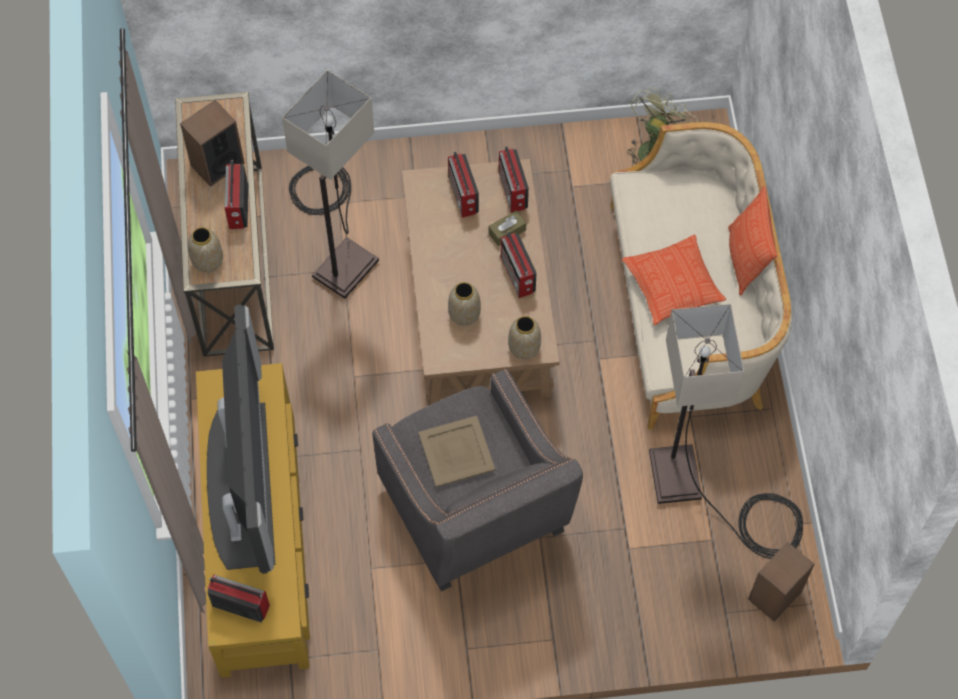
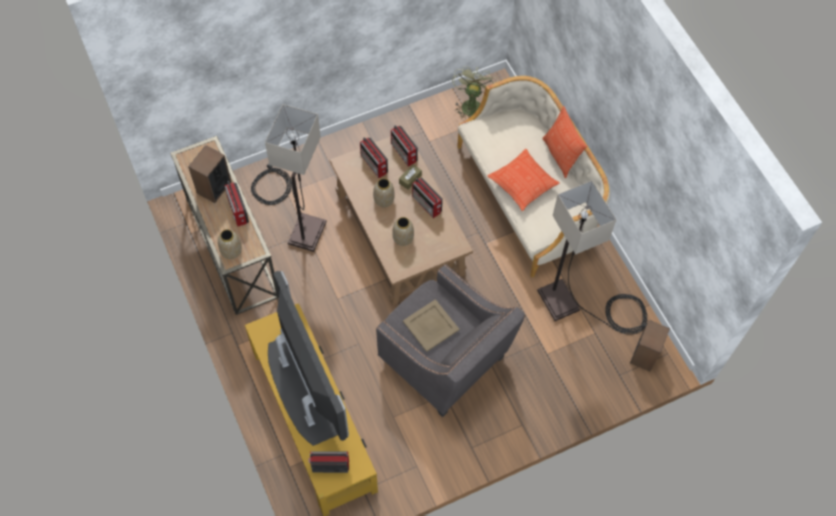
camera: 20 degrees left, 0 degrees up
(524, 348) = (448, 248): vase -> vase (384, 200)

